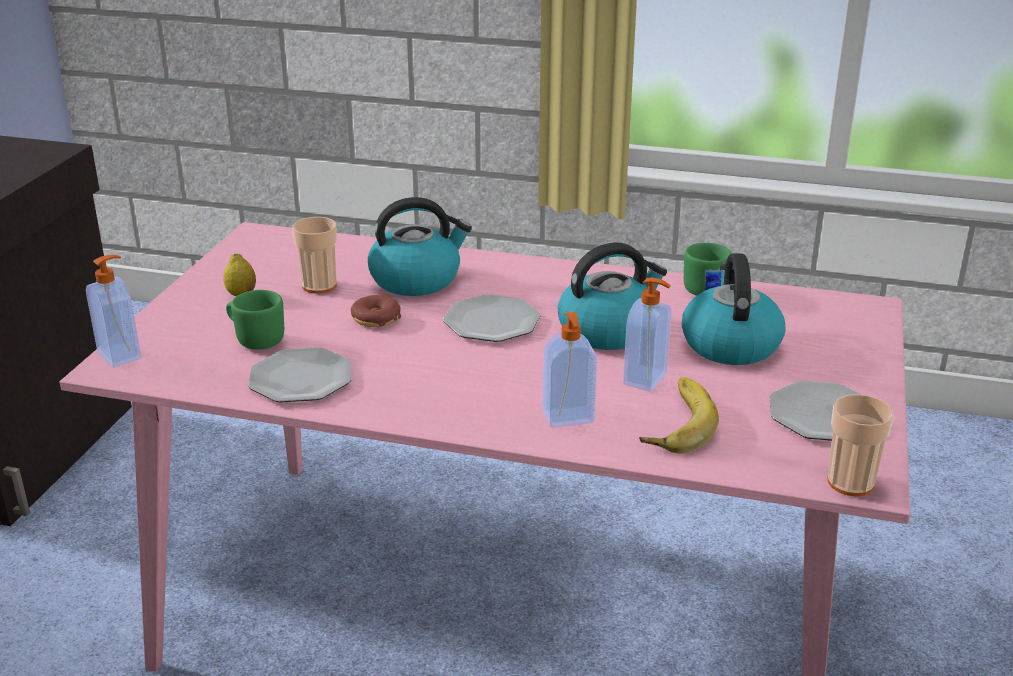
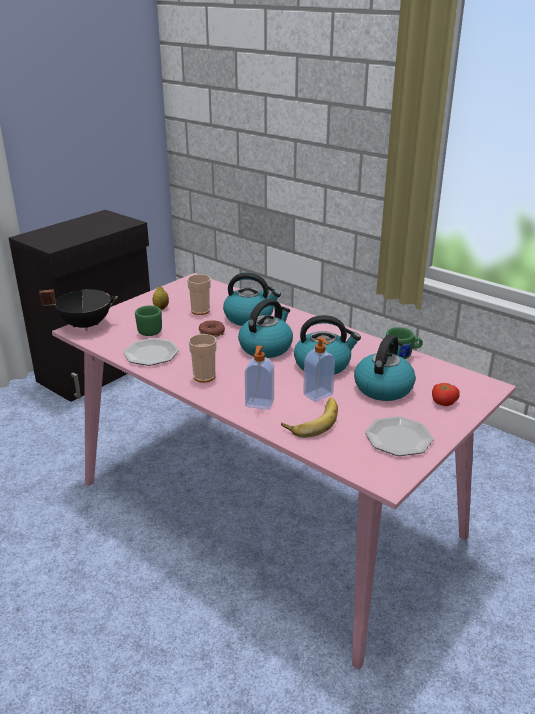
camera: 25 degrees right, 0 degrees up
(121, 355) = (85, 325): soap dispenser -> black cooking pot
(491, 322) = (266, 347): plate -> kettle
(831, 345) = (443, 401): none -> tomato
(850, 482) = (378, 477): cup -> cup (204, 377)

